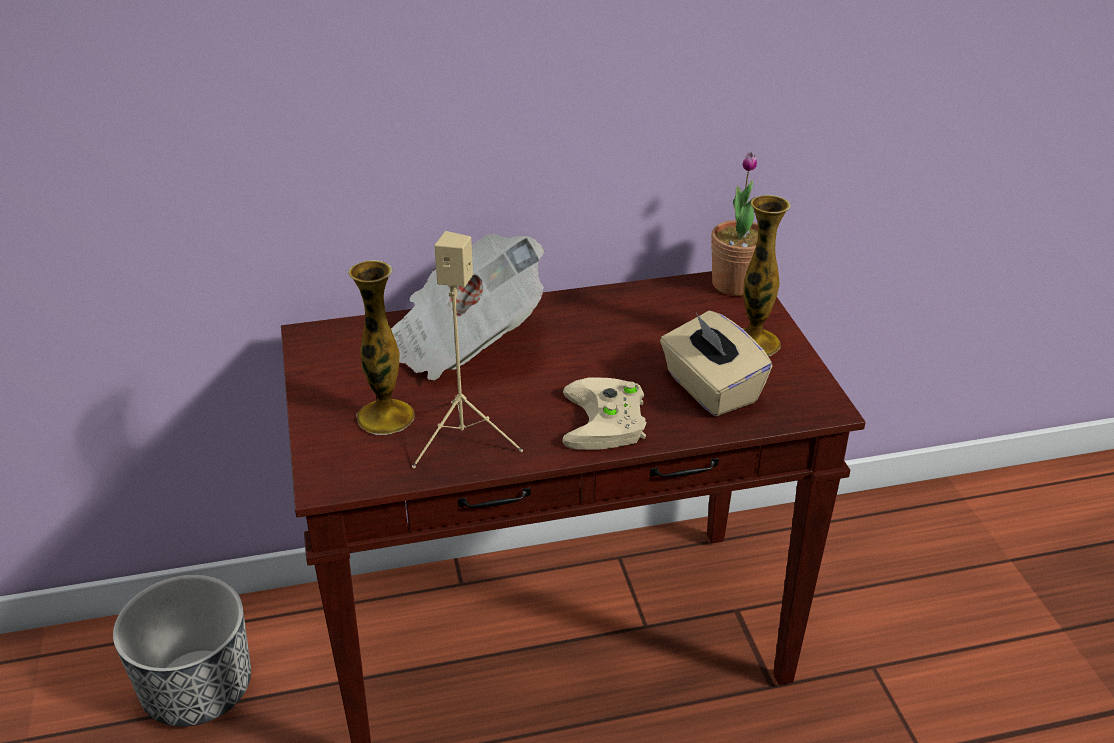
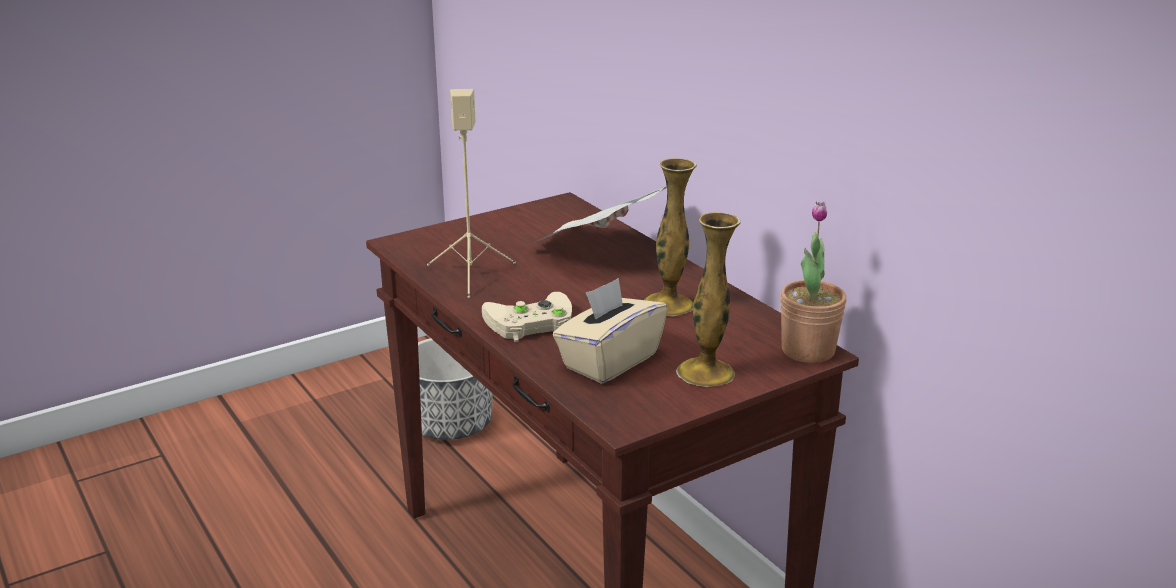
camera: 70 degrees right, 10 degrees down
(385, 417) = (481, 245): vase -> vase (668, 305)

